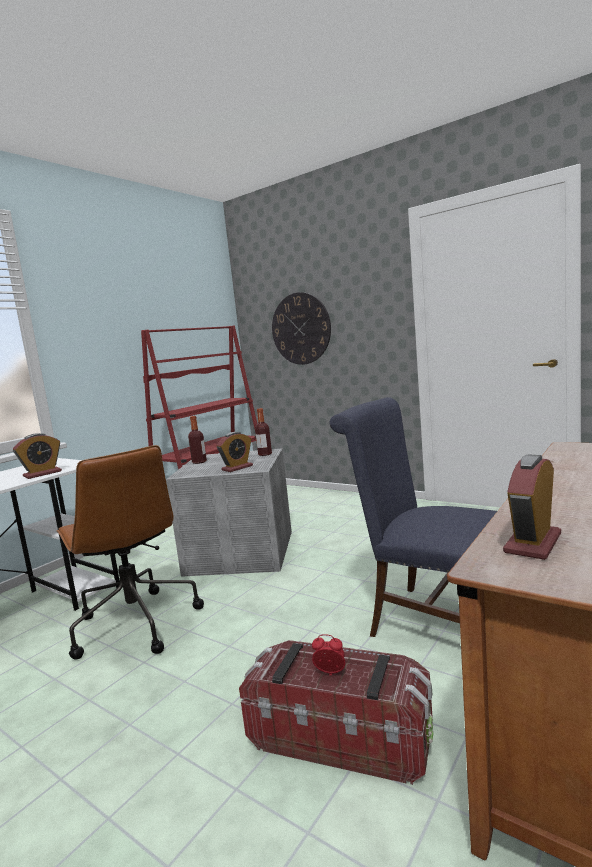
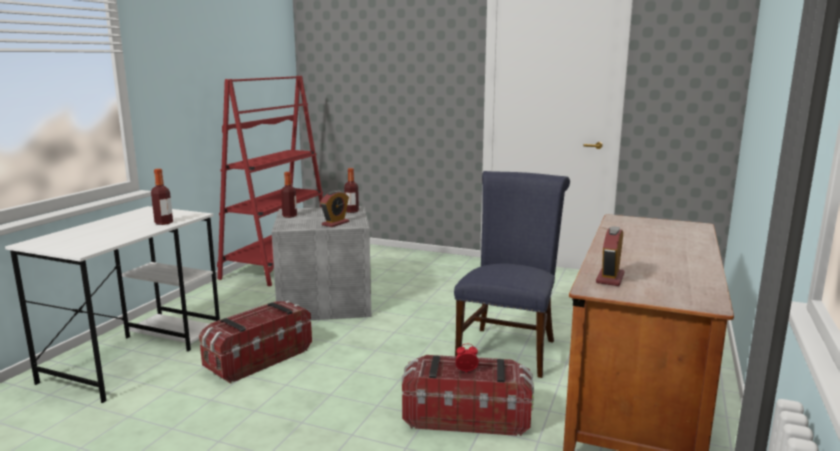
camera: 15 degrees left, 5 degrees up
(42, 474) = (164, 223): alarm clock -> bottle
(135, 624) = (258, 359): brown office chair -> storage box
(301, 329) = (369, 85): wall clock -> none
(430, 620) = (508, 348): blue chair -> blue chair turned 90 degrees clockwise

